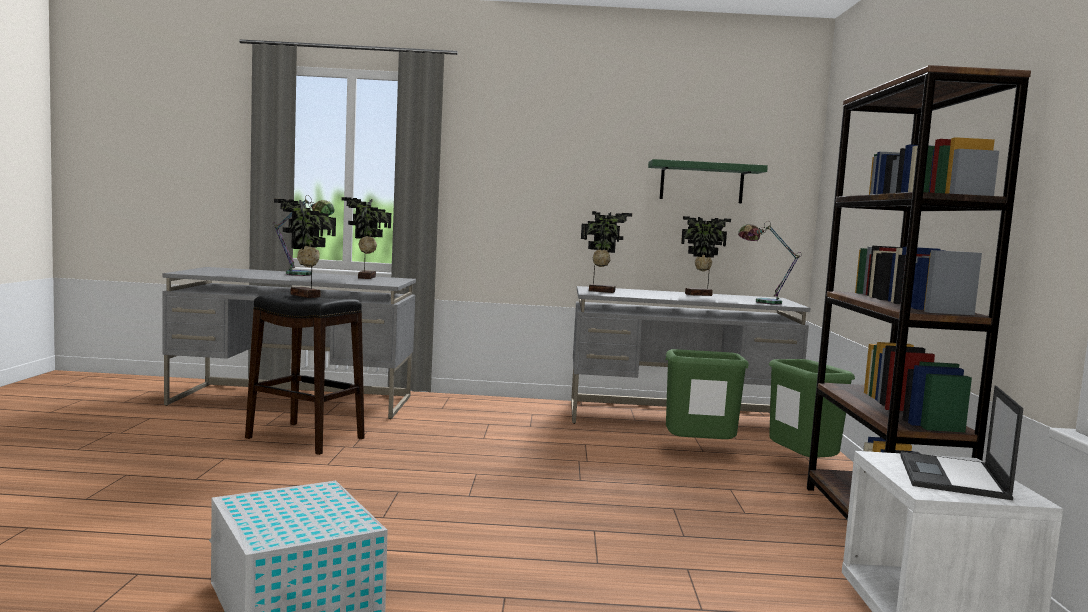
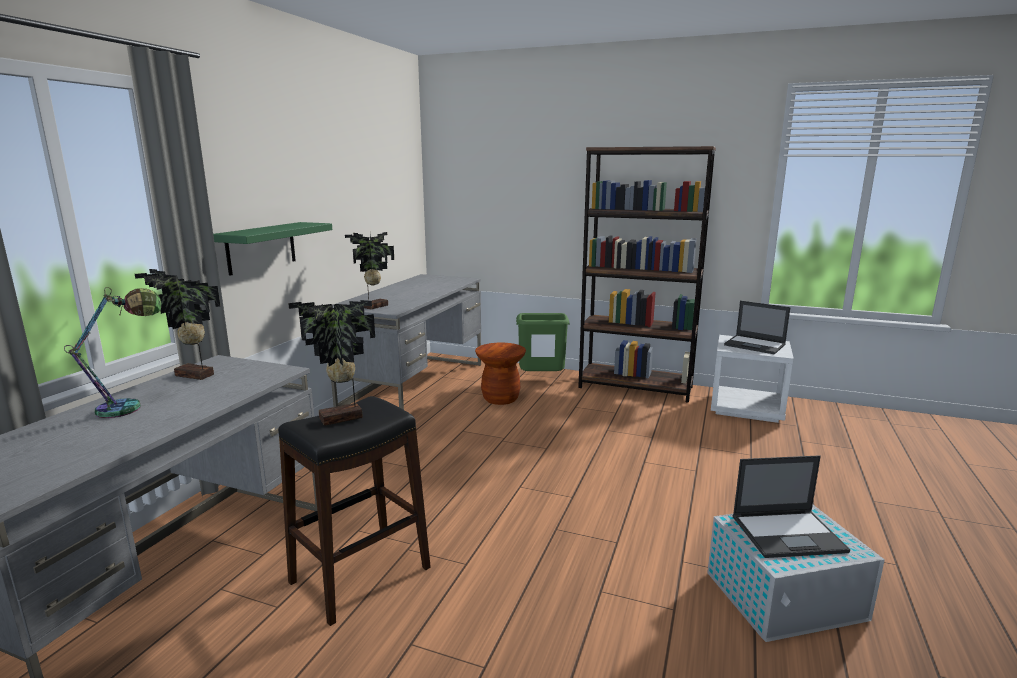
camera: 70 degrees left, 10 degrees up
(301, 510) = (789, 534): none -> laptop
(698, 452) = (500, 398): green trash can -> brown stool
(700, 295) = (405, 287): potted plant -> none
(701, 182) = (376, 193): green shelf -> green shelf (261, 247)
(761, 302) = (450, 282): table lamp -> none

